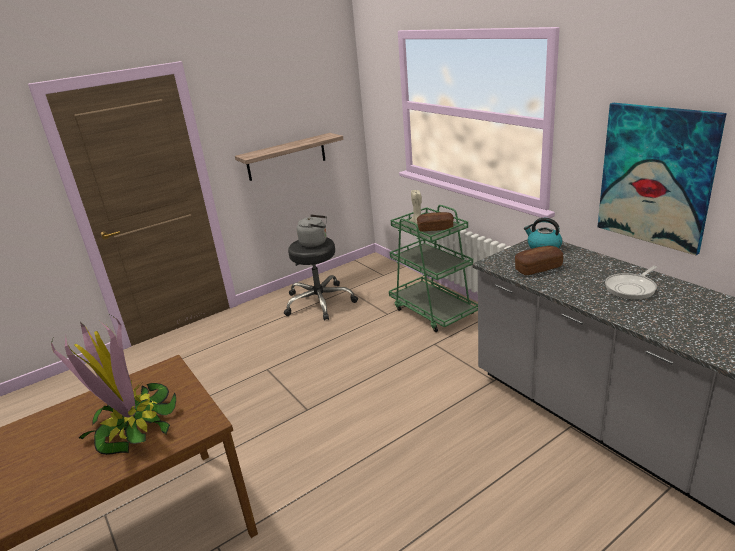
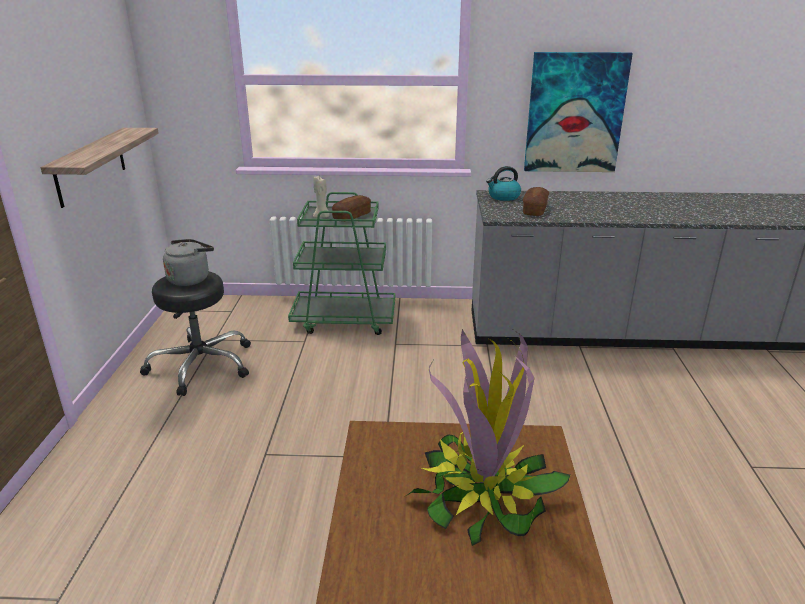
camera: 55 degrees left, 0 degrees up
(632, 288) = (611, 203): frying pan -> none

